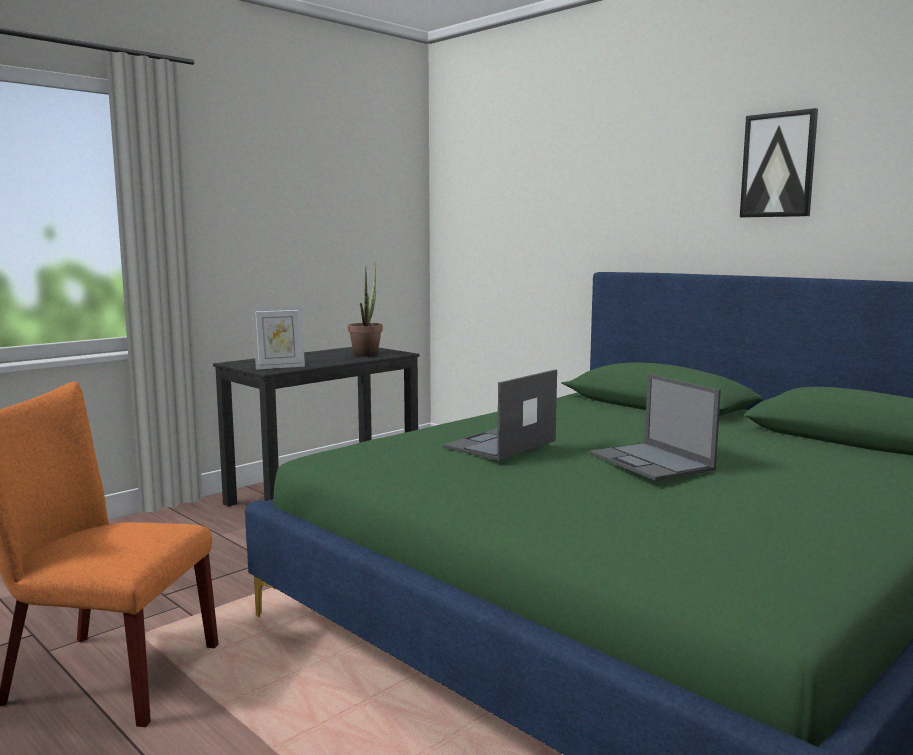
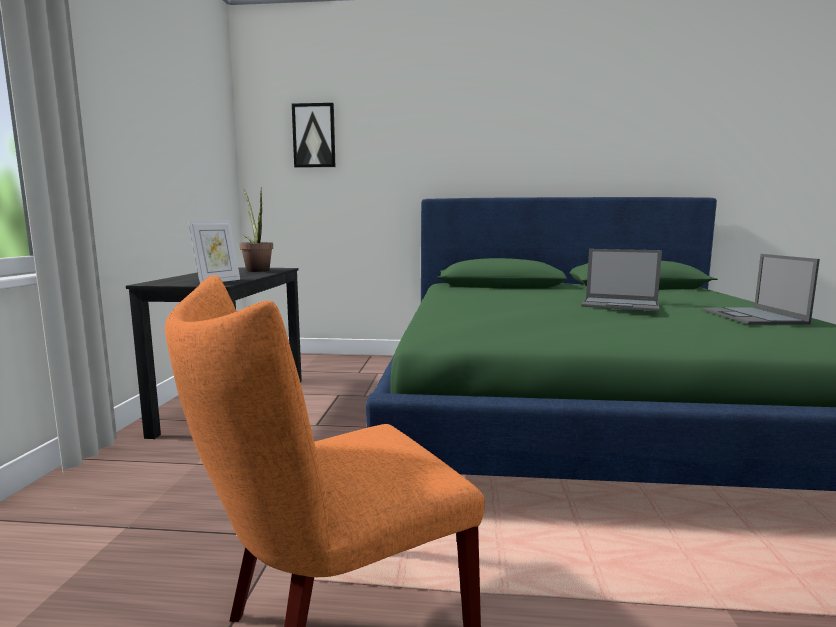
camera: 40 degrees left, 0 degrees up
(499, 444) = (525, 309): laptop -> laptop (753, 317)
(778, 165) = (548, 127): picture -> picture (314, 136)

